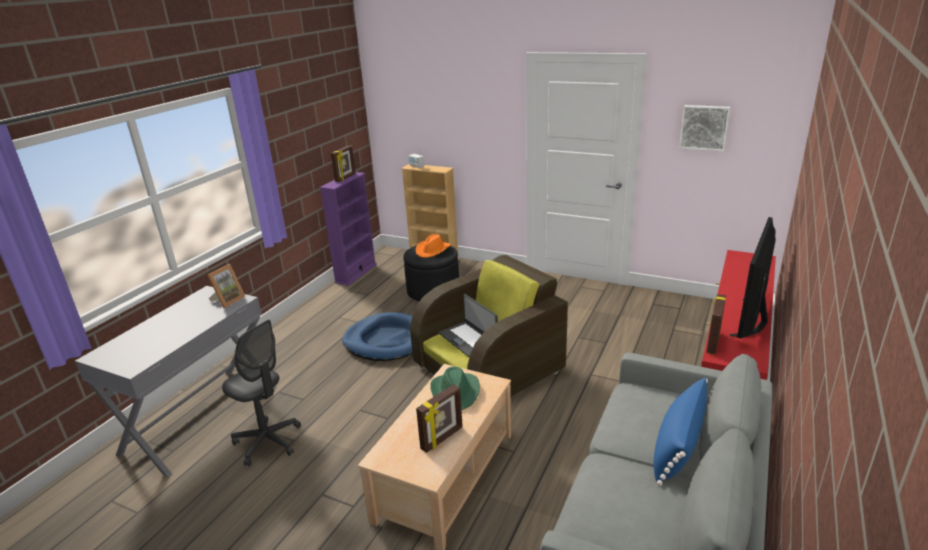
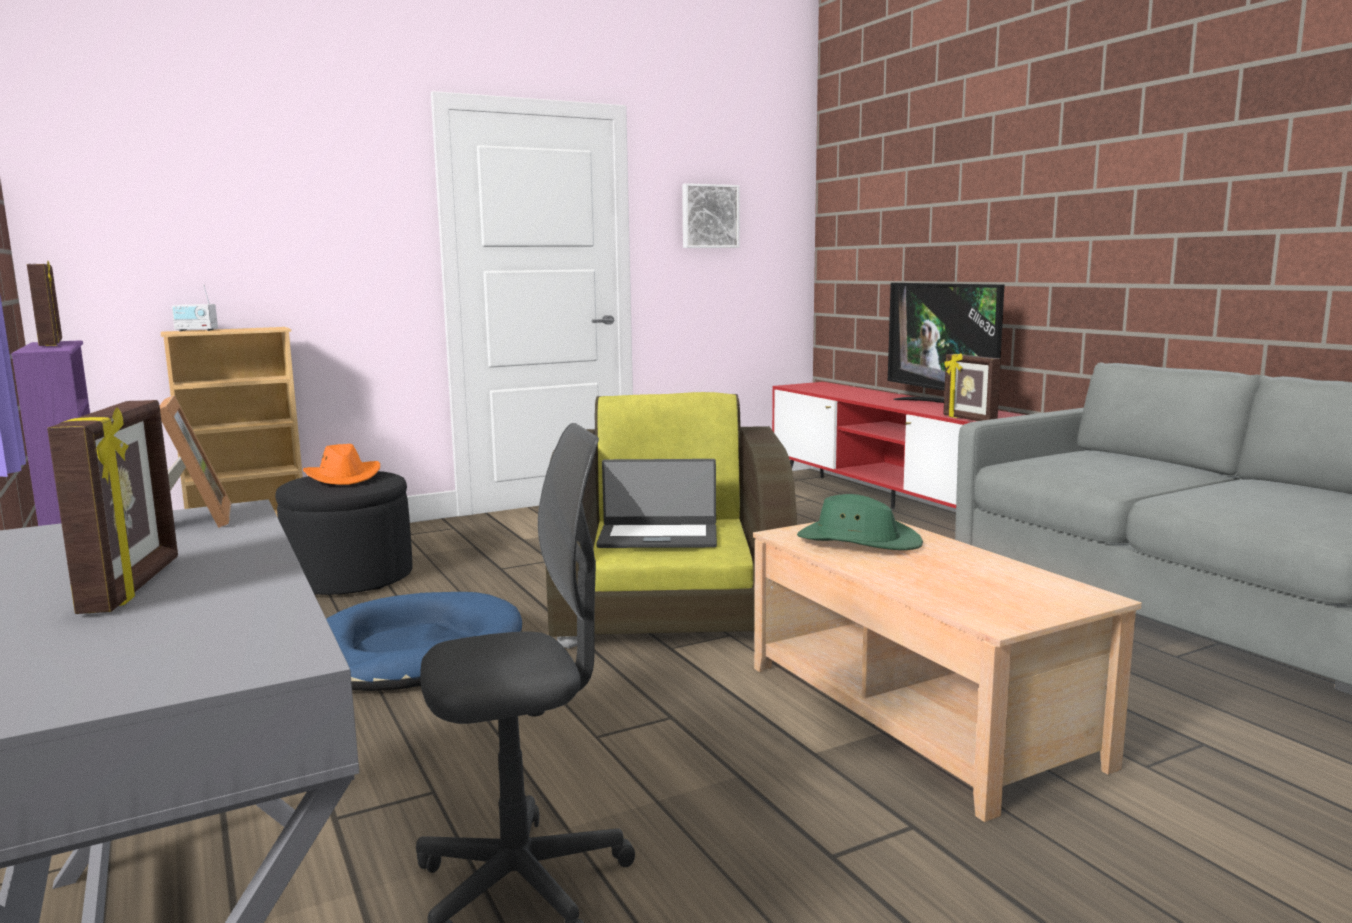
camera: 55 degrees left, 15 degrees down
(442, 438) = (987, 571): picture frame -> picture frame (134, 585)
(677, 447) = (1165, 469): blue pillow -> none

